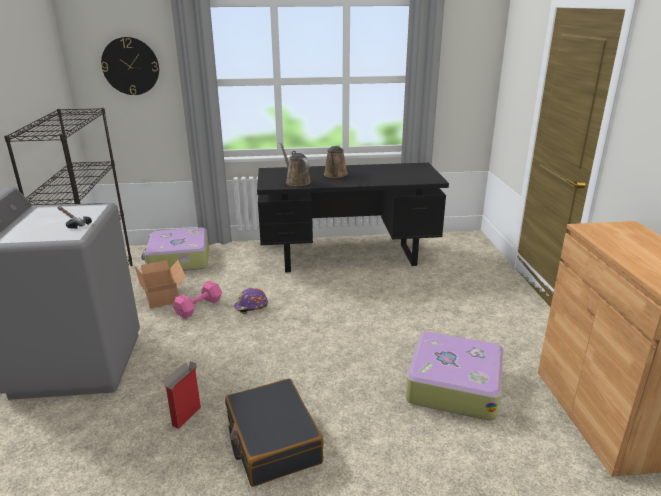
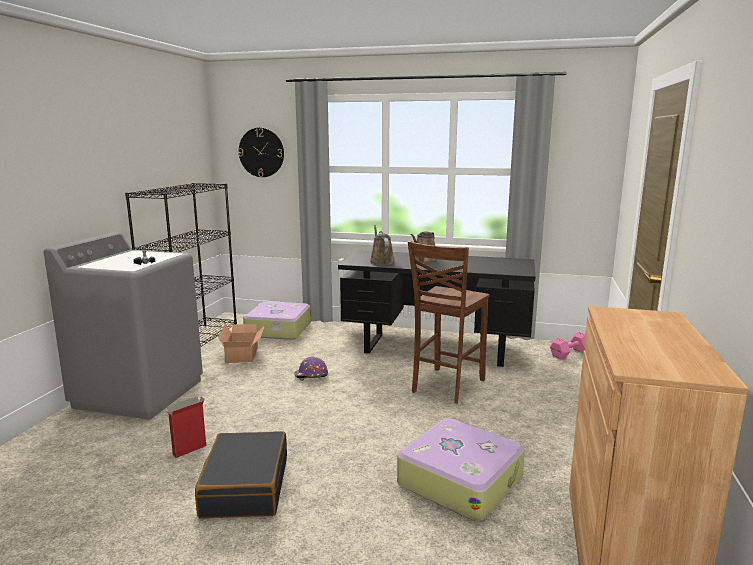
camera: 20 degrees right, 10 degrees down
(200, 307) = (267, 368): pink dumbbell -> pink dumbbell (570, 353)
(382, 294) = (446, 386): none -> brown chair

